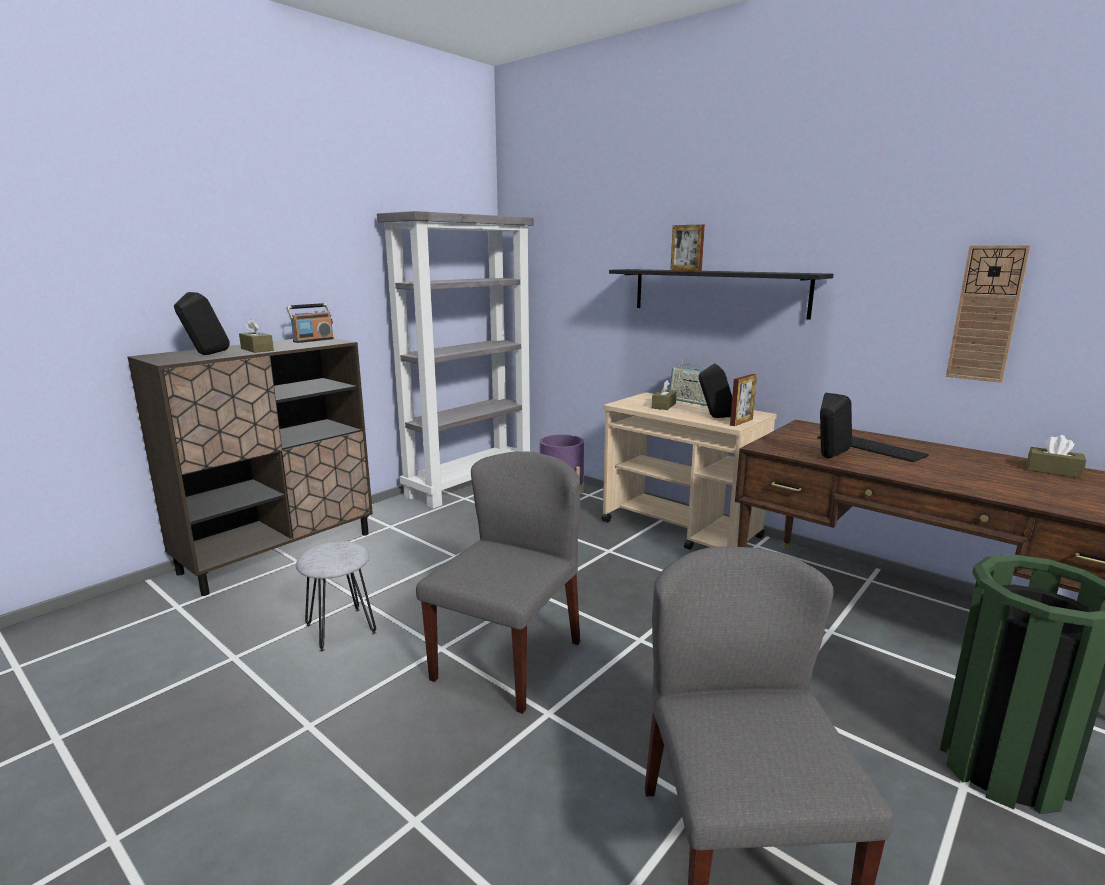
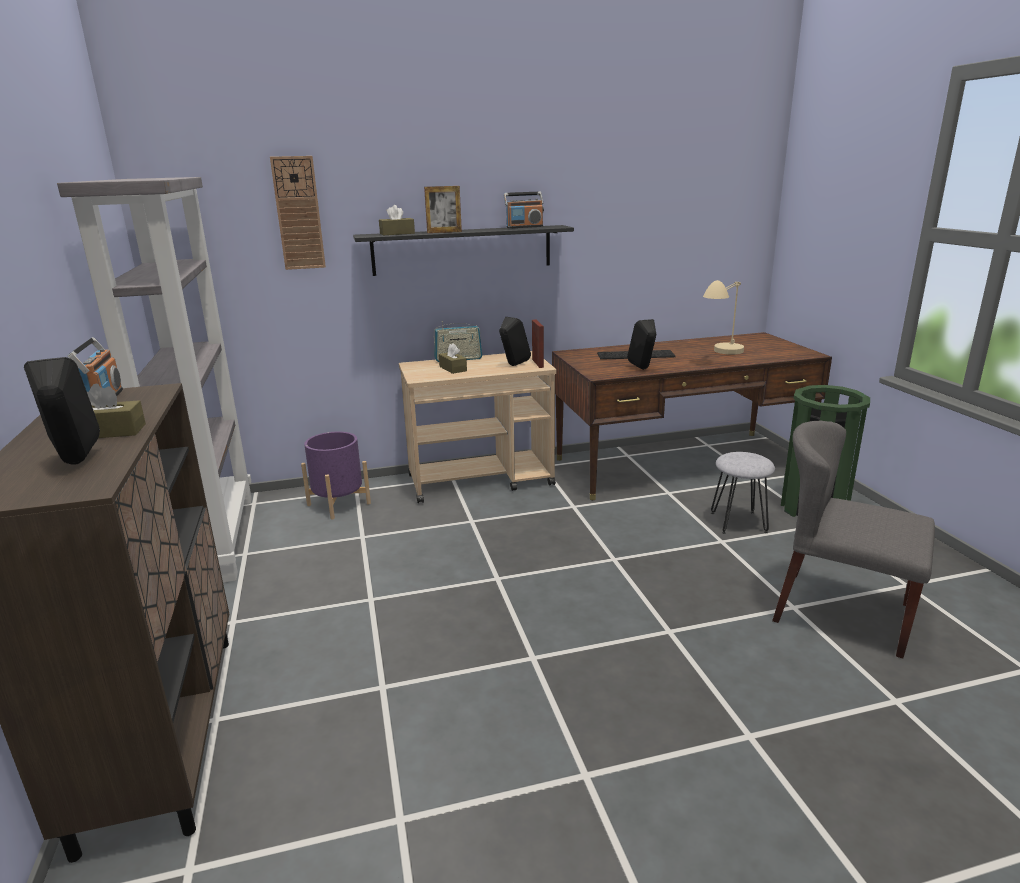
camera: 55 degrees left, 5 degrees up
(340, 629) = (429, 716): grey stool -> grey stool (738, 522)
(507, 659) = (583, 627): grey chair -> none
(777, 272) = (524, 227): none -> radio
(982, 481) = (721, 356): none -> beige table lamp
(986, 314) = (663, 246): wall clock -> wall clock (298, 213)
(1053, 471) = (722, 341): brown tissue box -> brown tissue box (397, 233)

